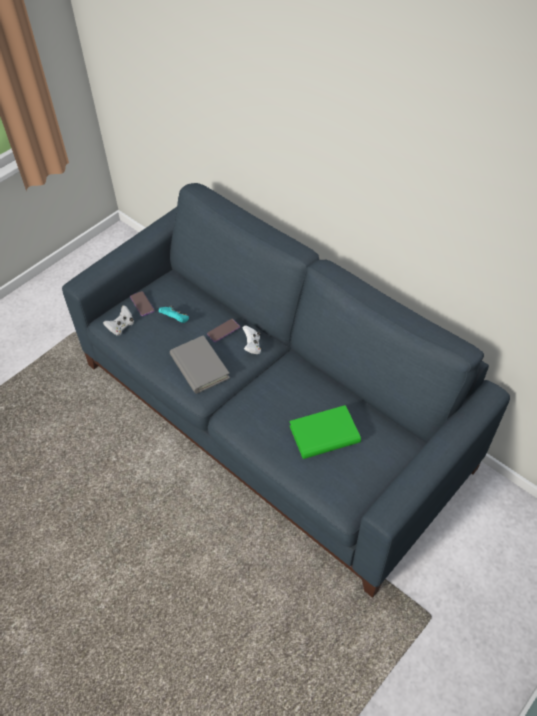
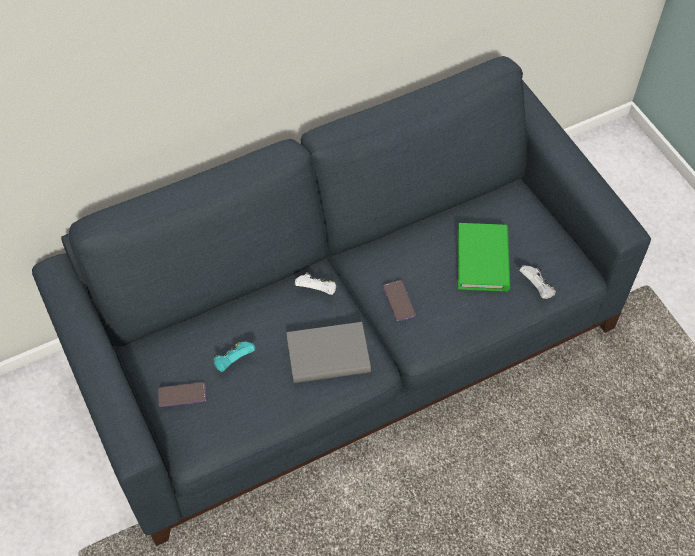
camera: 70 degrees left, 5 degrees up
(121, 327) = (211, 432): white game controller -> white game controller (537, 288)
(223, 330) = (279, 312): phone -> phone (399, 301)

